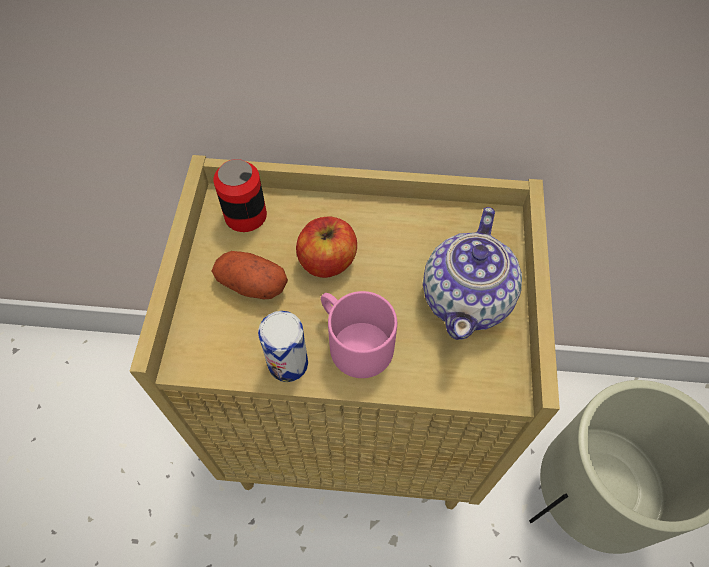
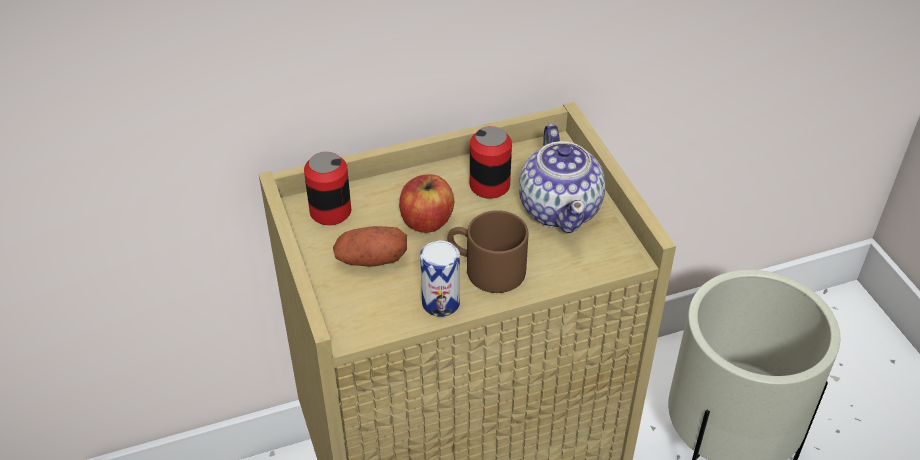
camera: 25 degrees left, 15 degrees down
(352, 342) = (485, 269): pink mug -> brown mug
(410, 243) = (489, 185): none -> can

